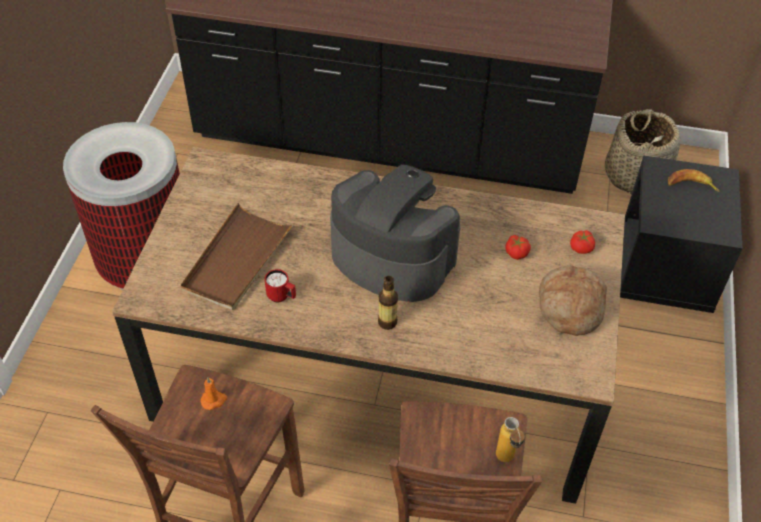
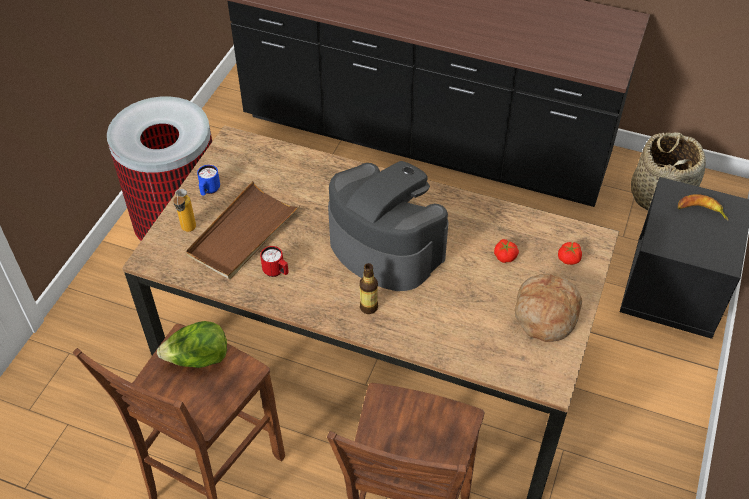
camera: 10 degrees right, 0 degrees up
(191, 218) = (209, 190): none -> blue mug
(214, 400) = (198, 359): orange candle -> lettuce
(506, 461) = (456, 451): bottle -> bottle (188, 231)

